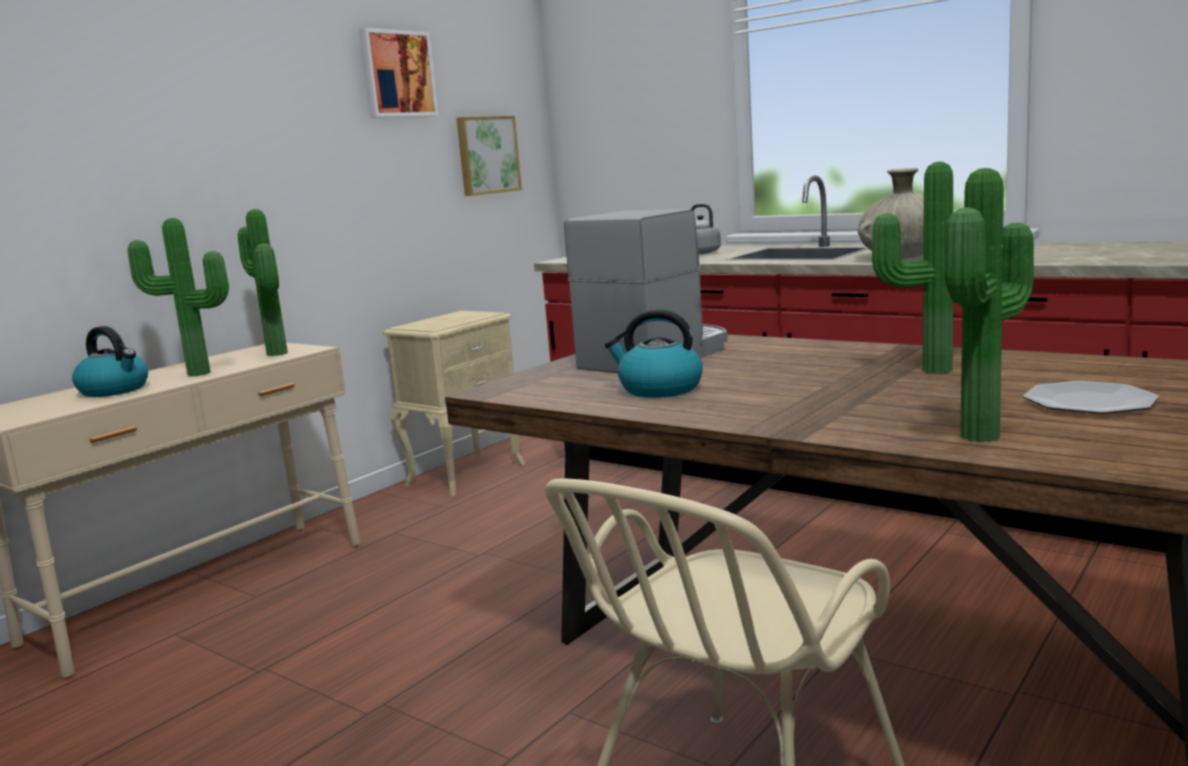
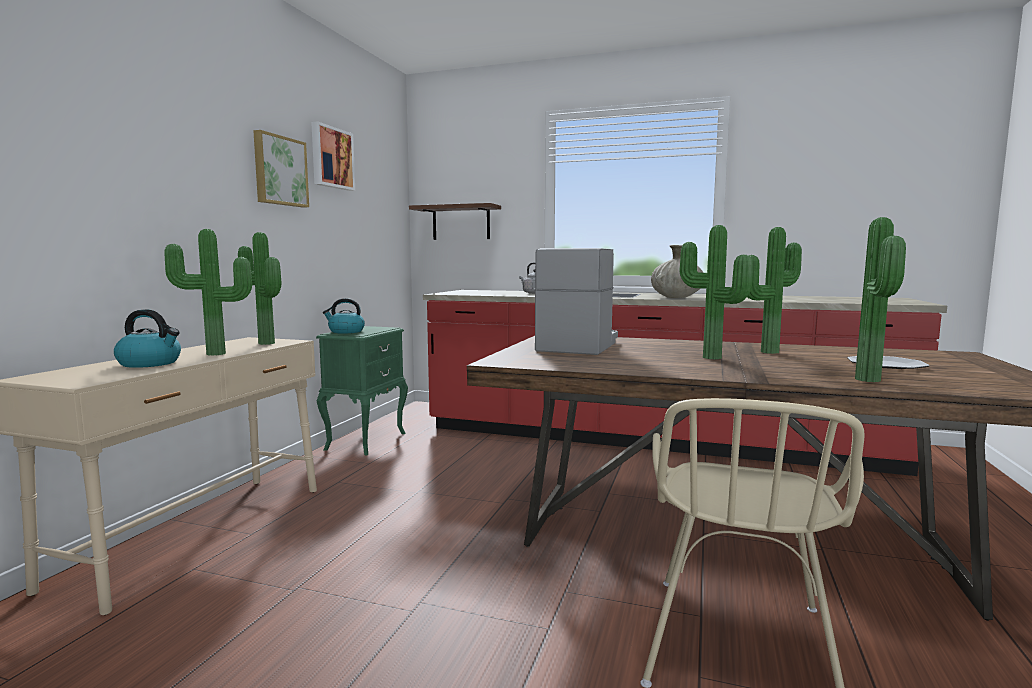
camera: 20 degrees left, 5 degrees down
(466, 474) = (366, 441): beige nightstand -> green nightstand
(486, 155) = (377, 223): picture -> picture (279, 171)
(617, 141) = (461, 223): none -> shelf
(659, 389) = (617, 360): kettle -> kettle (345, 331)
(810, 384) = (710, 358): none -> potted plant

